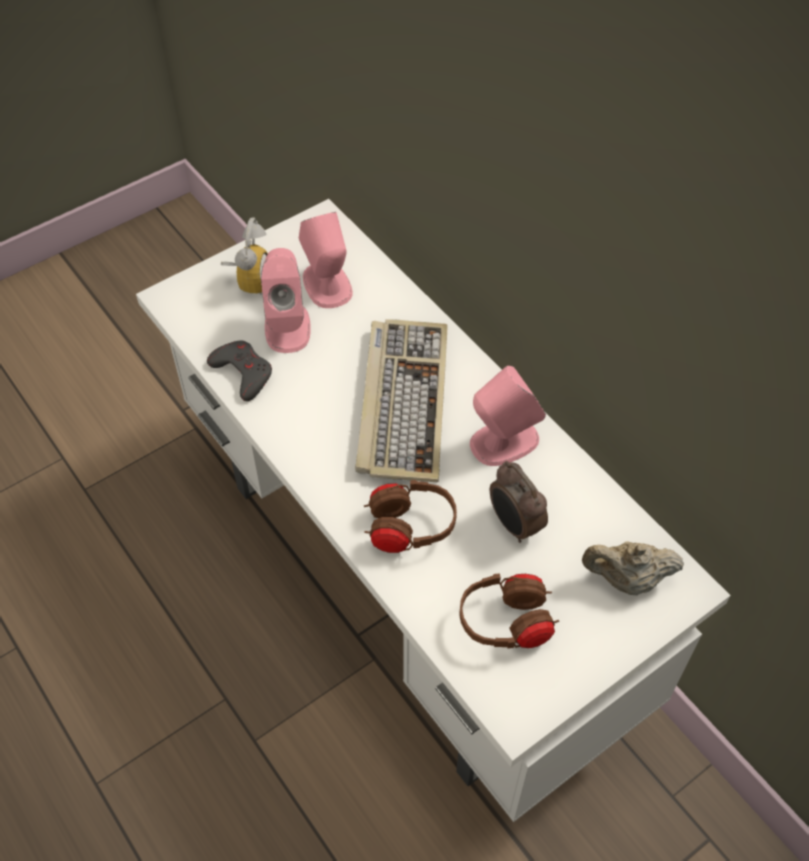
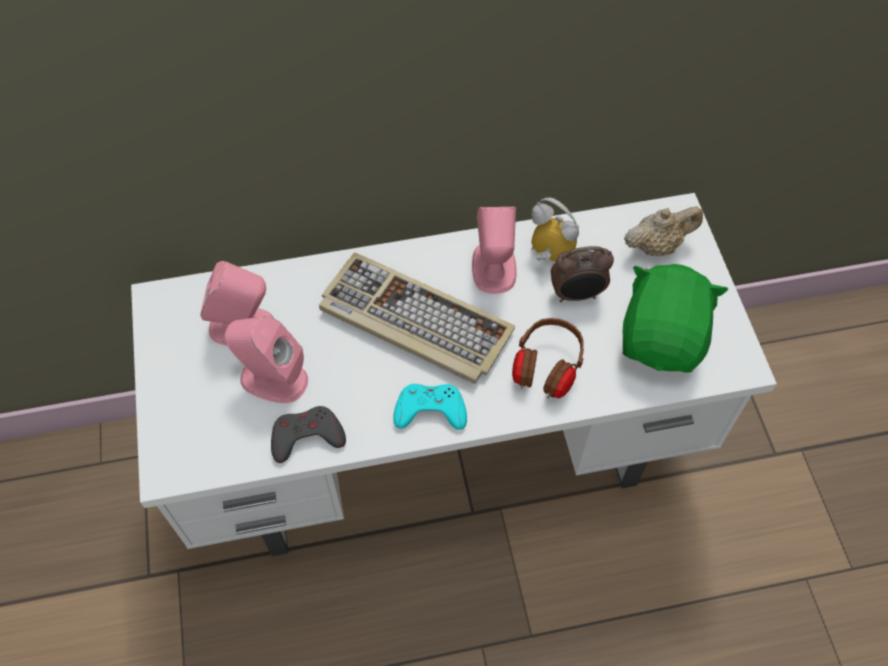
camera: 65 degrees left, 5 degrees up
(249, 280) = (192, 390): alarm clock -> alarm clock (546, 256)
(313, 451) = (430, 410): none -> turquoise game controller
(506, 623) = (662, 338): brown headphones -> green plush toy
(627, 579) = (657, 246): beige teapot -> beige teapot turned 135 degrees counterclockwise

